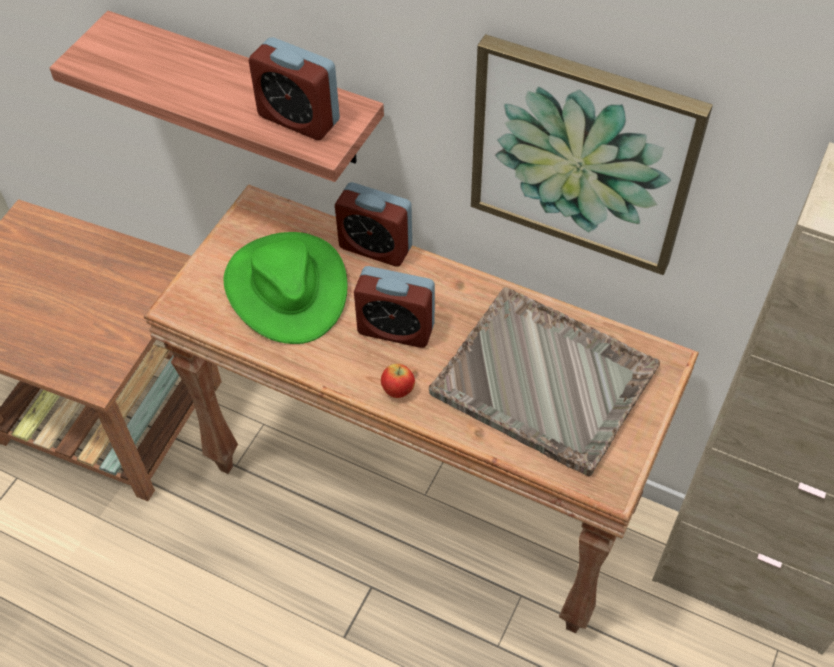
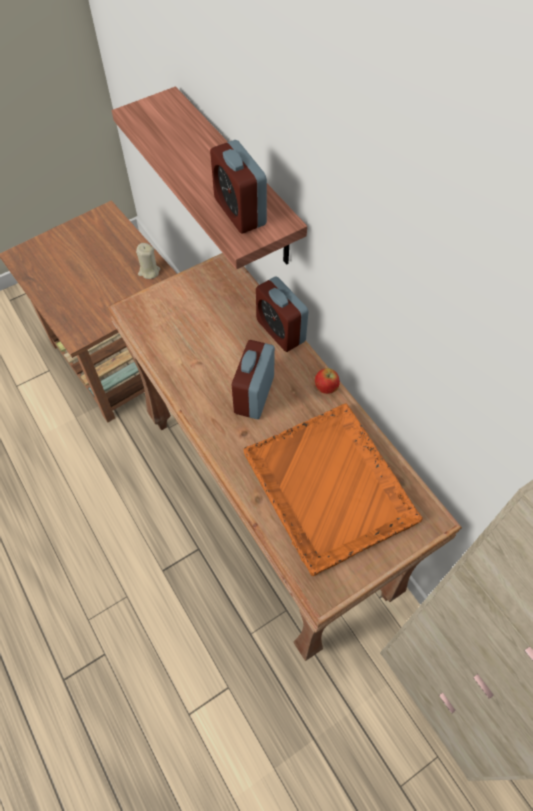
camera: 30 degrees right, 5 degrees up
(136, 263) = (149, 271): none -> beige candle
(286, 288) = (204, 331): green hat -> none
(396, 329) = (254, 395): alarm clock -> alarm clock turned 60 degrees clockwise
(398, 391) = (225, 439): apple -> apple (325, 388)
(546, 382) = (330, 488): grey tray -> orange tray
(582, 155) = (421, 332): picture -> none

